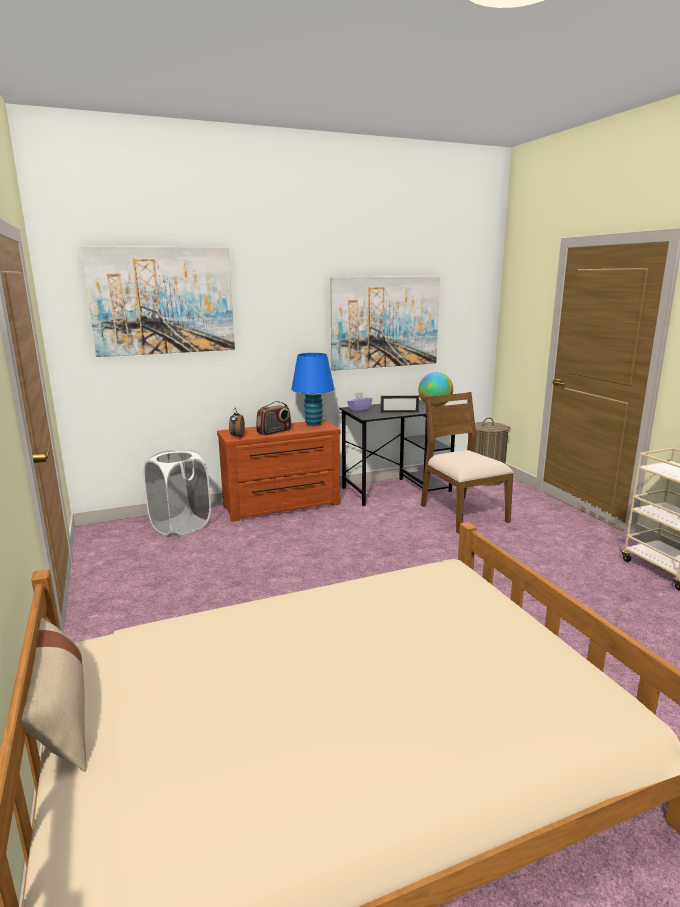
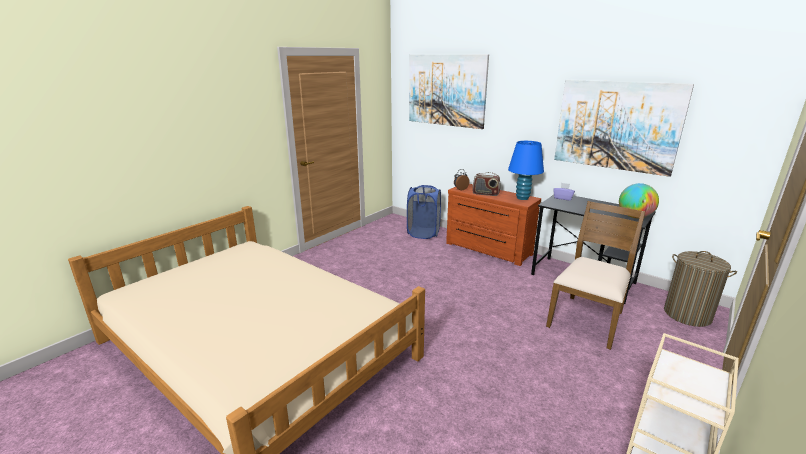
camera: 60 degrees right, 5 degrees up
(61, 713) = (208, 256): beige pillow -> none
(181, 526) = (423, 233): white laundry basket -> blue laundry basket
(399, 413) = (583, 210): picture frame -> none

